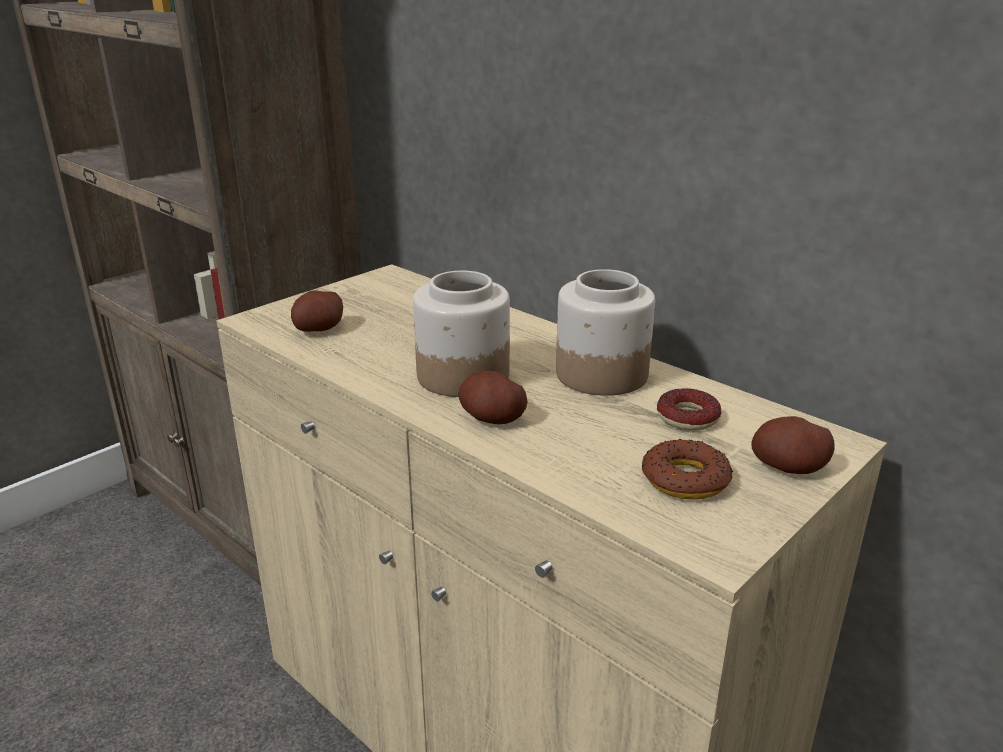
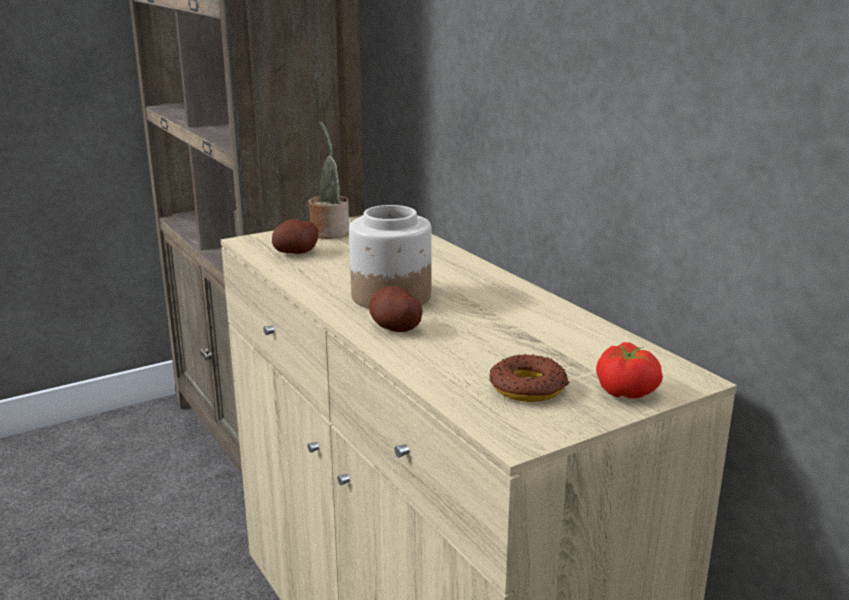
camera: 15 degrees right, 5 degrees down
(343, 297) = (329, 232): none -> potted plant
(600, 375) = (509, 307): jar -> none
(687, 417) = (563, 345): donut -> none
(789, 467) = (627, 391): potato -> tomato

